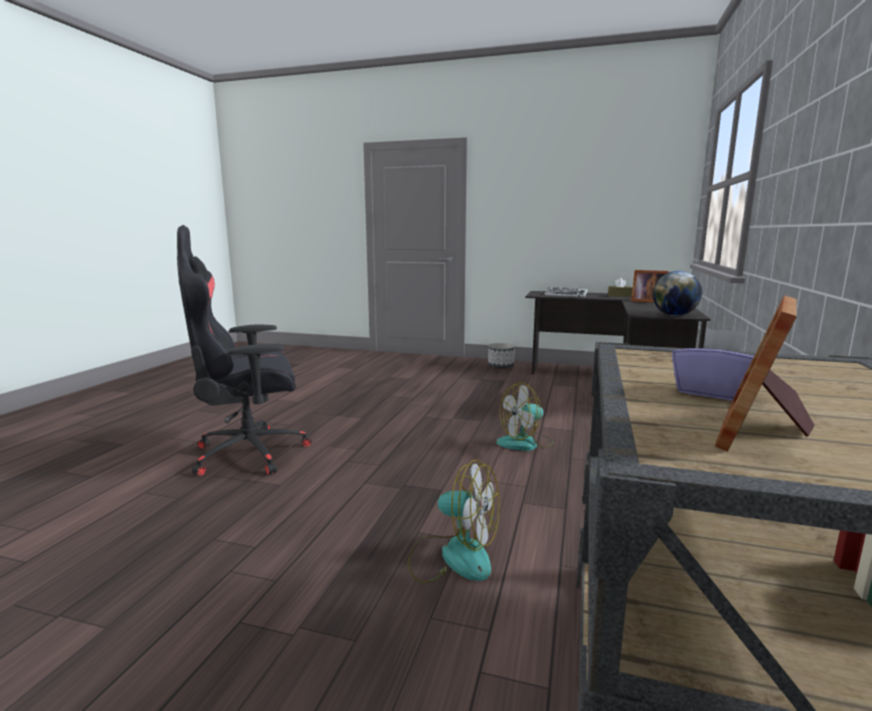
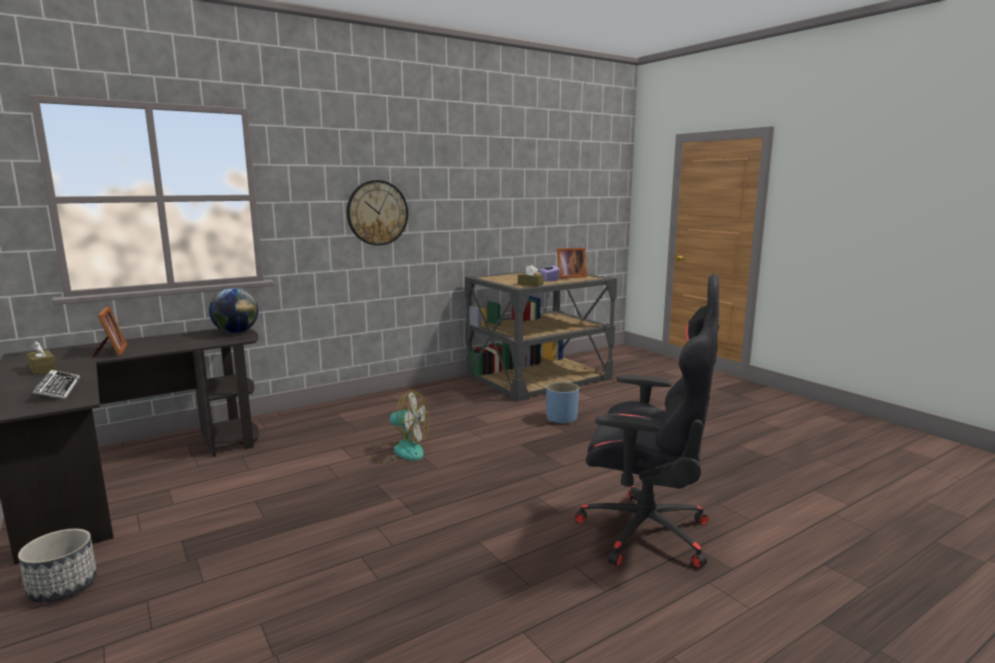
camera: 140 degrees left, 0 degrees up
(453, 556) = (561, 419): fan -> blue planter
(645, 359) = (530, 284): none -> brown tissue box
(813, 183) = (377, 213): none -> wall clock

